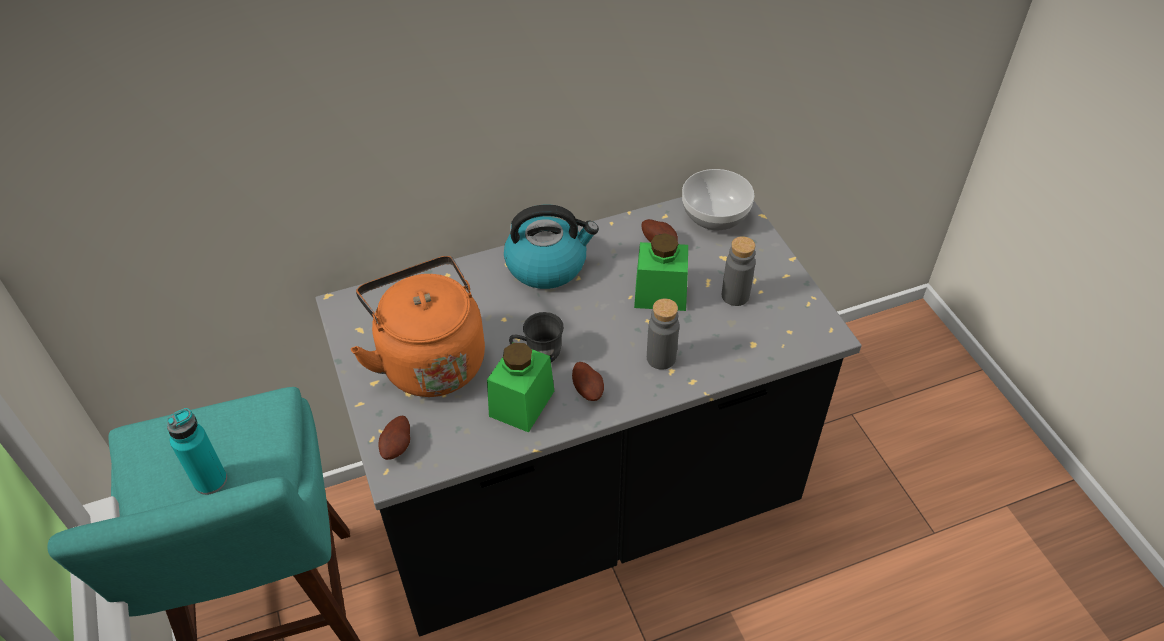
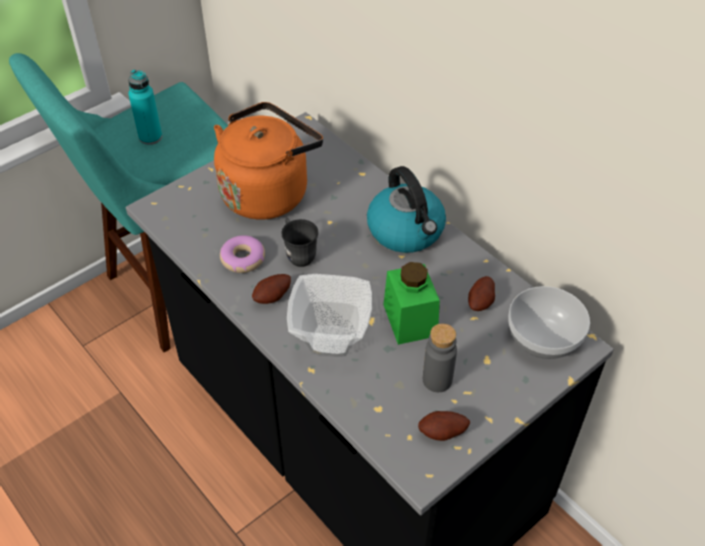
camera: 70 degrees right, 0 degrees up
(398, 446) = (178, 201): potato -> potato (443, 433)
(522, 403) = (243, 259): green jar -> donut
(661, 358) = (330, 339): grey bottle -> bowl

